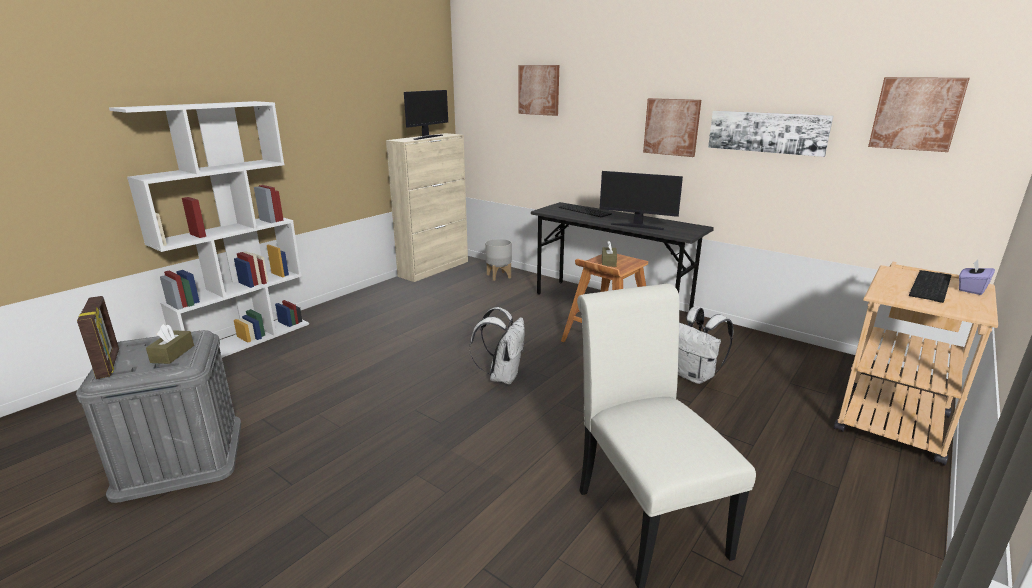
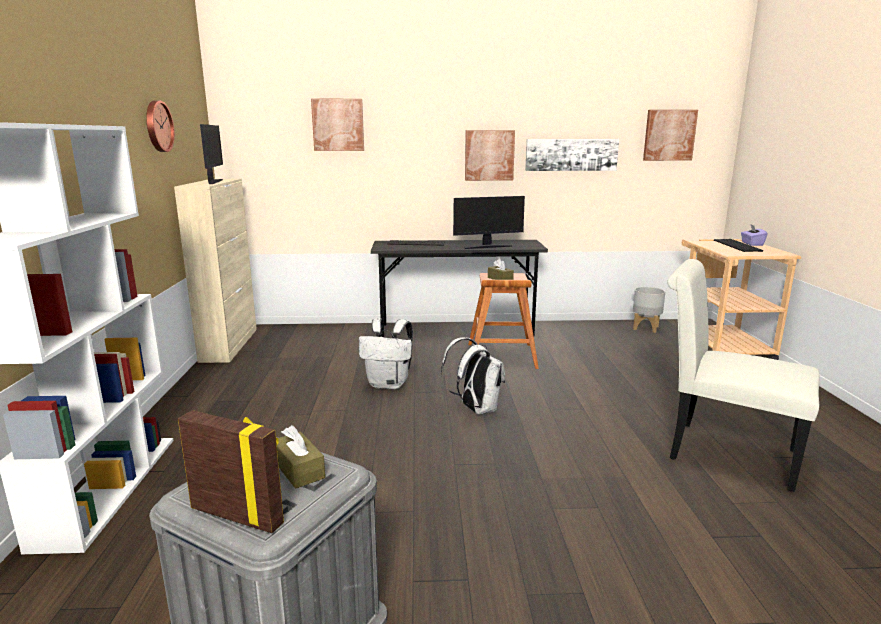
camera: 40 degrees left, 5 degrees down
(372, 94) = (157, 126): none -> wall clock
(499, 276) = (316, 334): grey planter -> grey planter (645, 328)
(694, 376) = (597, 360): white backpack -> white backpack (389, 384)

